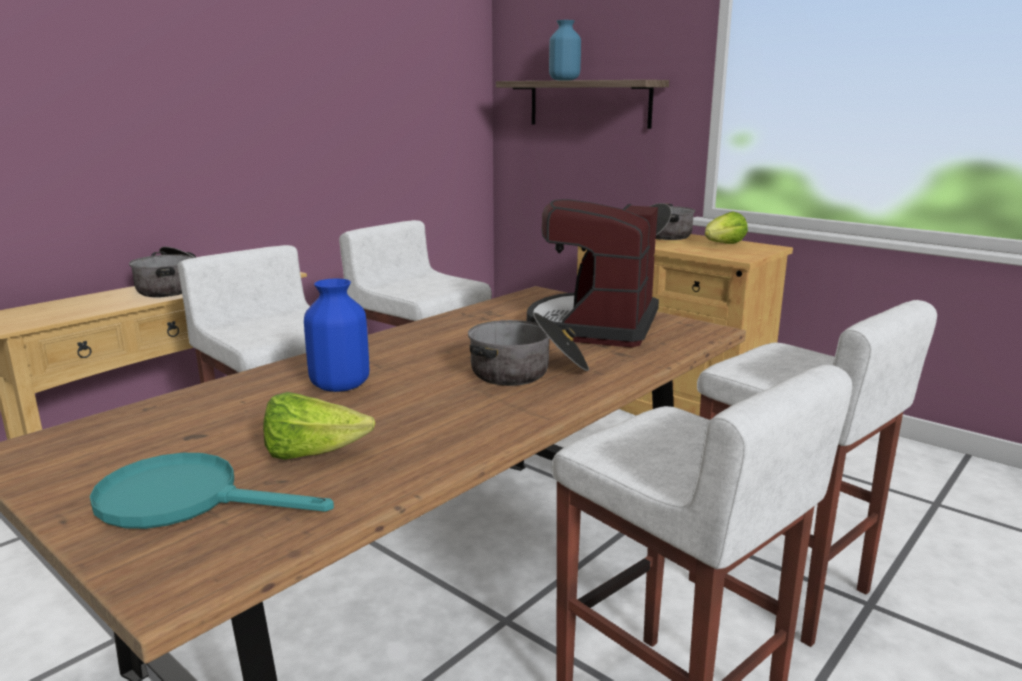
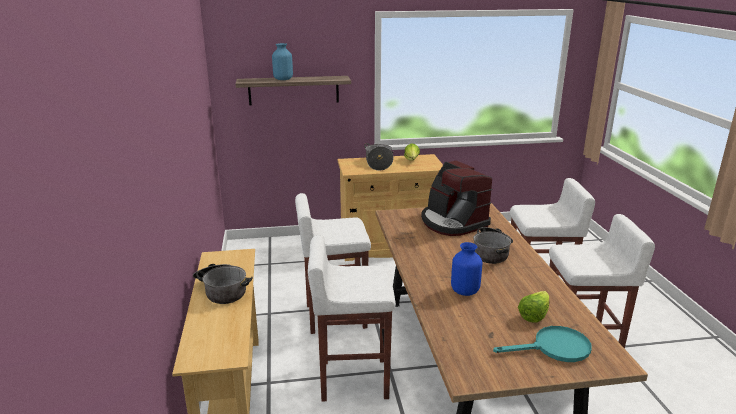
camera: 50 degrees left, 5 degrees up
(186, 500) = (554, 348): turquoise frying pan -> turquoise frying pan turned 150 degrees counterclockwise

